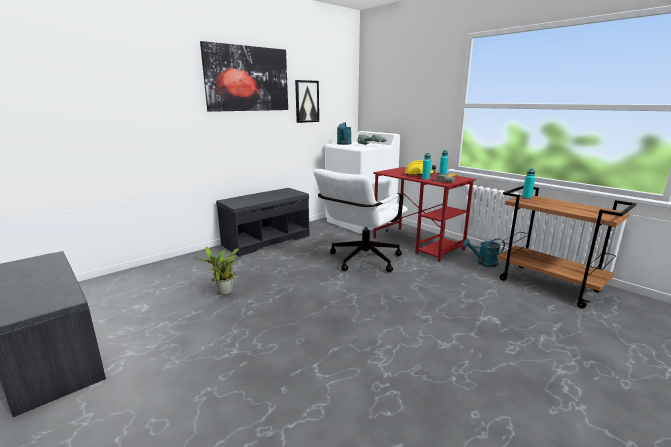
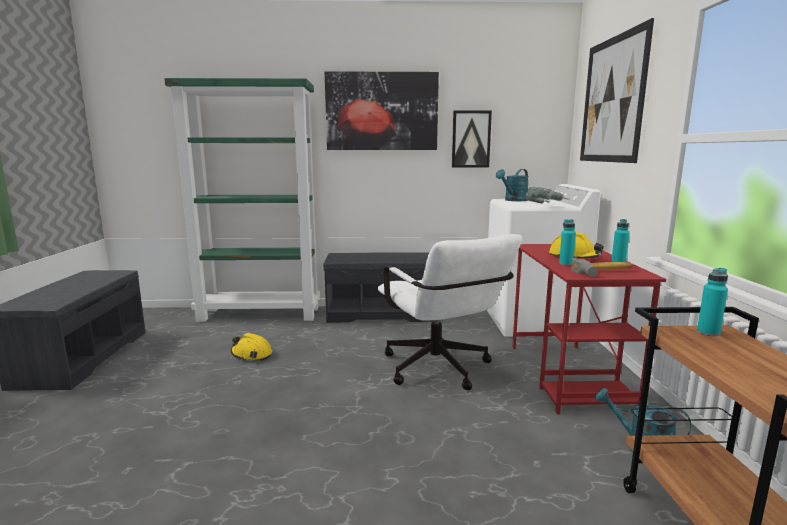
camera: 40 degrees right, 5 degrees down
(170, 266) = (260, 314): none -> green bookcase
(224, 293) = (251, 354): potted plant -> yellow hard hat
(361, 261) = (441, 371): white office chair -> white office chair turned 105 degrees counterclockwise
(400, 79) = (612, 100): none -> picture

